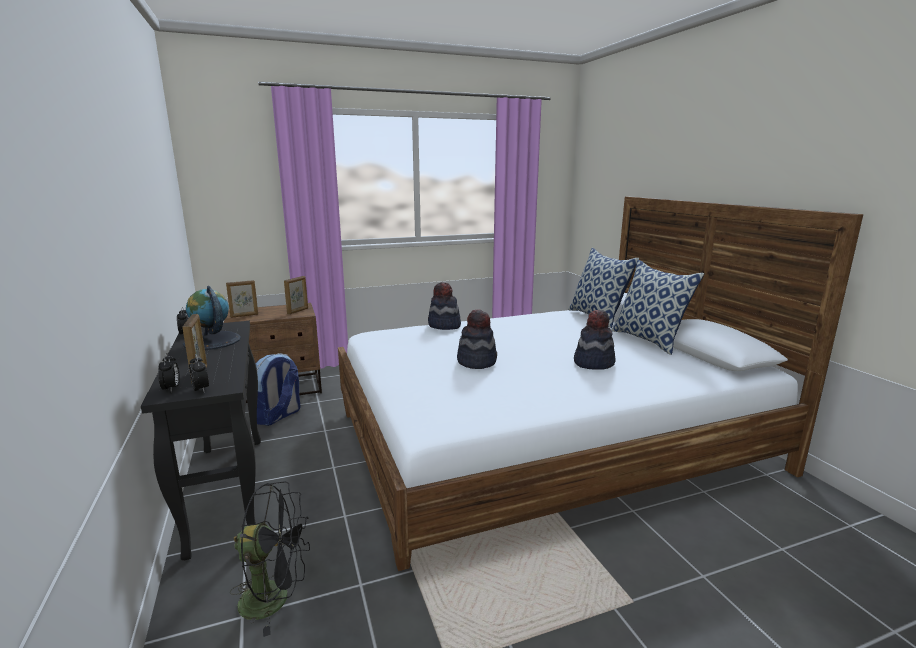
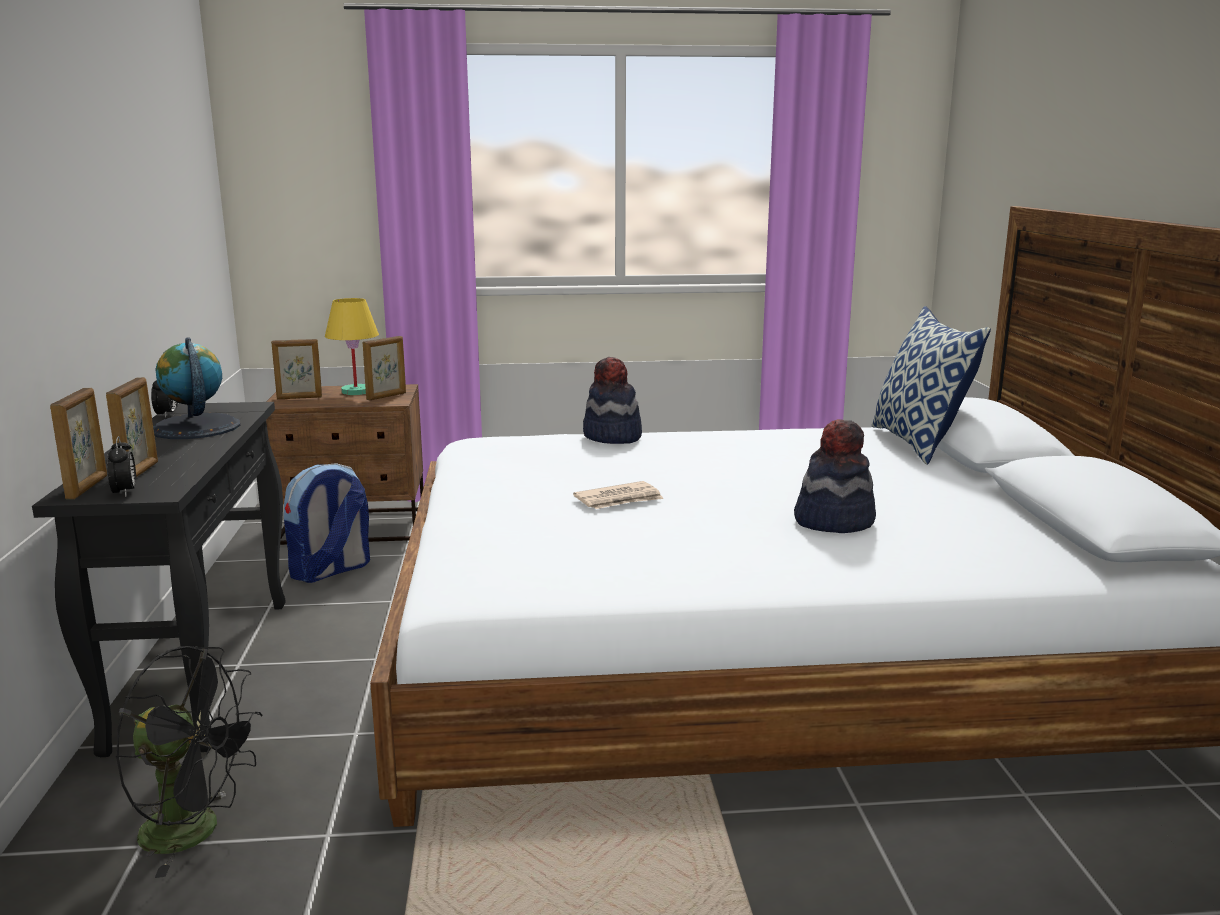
camera: 15 degrees right, 0 degrees up
(171, 388) = (88, 487): alarm clock -> picture frame
(277, 309) = (356, 391): none -> yellow table lamp
(477, 362) = (619, 500): hat -> newspaper
(649, 340) = (985, 492): pillow -> none

